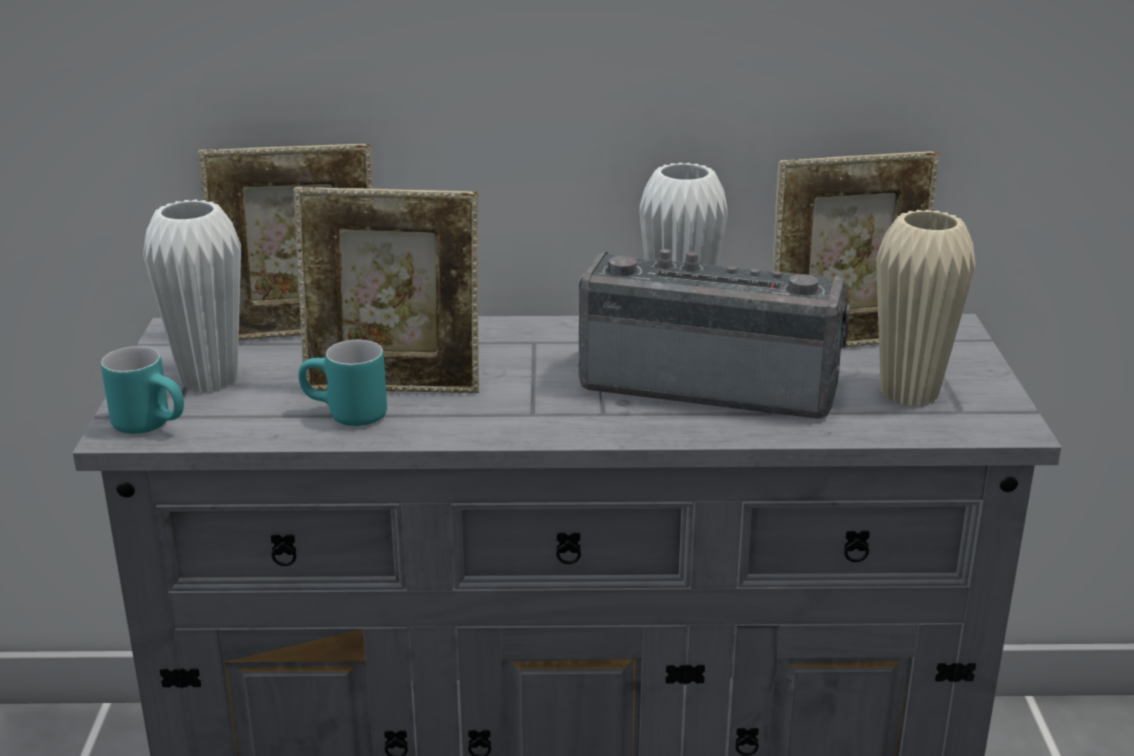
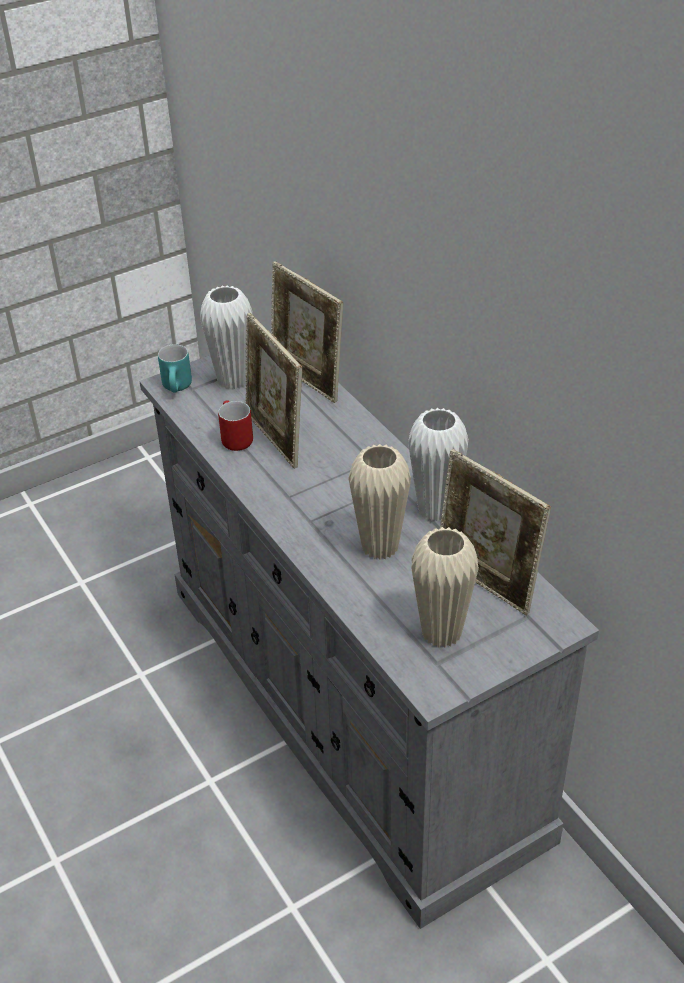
camera: 60 degrees right, 15 degrees up
(344, 416) = (233, 438): turquoise mug -> red mug
(710, 383) = (380, 547): radio -> beige vase

